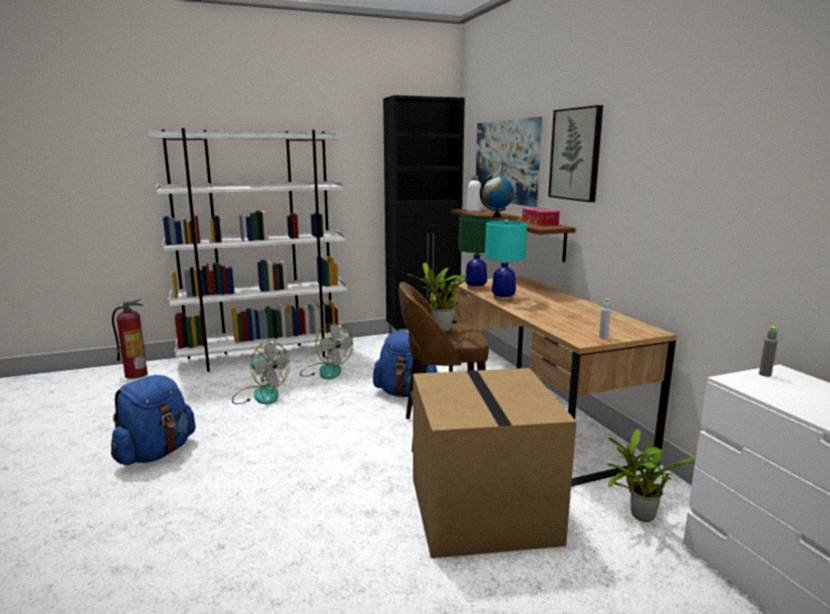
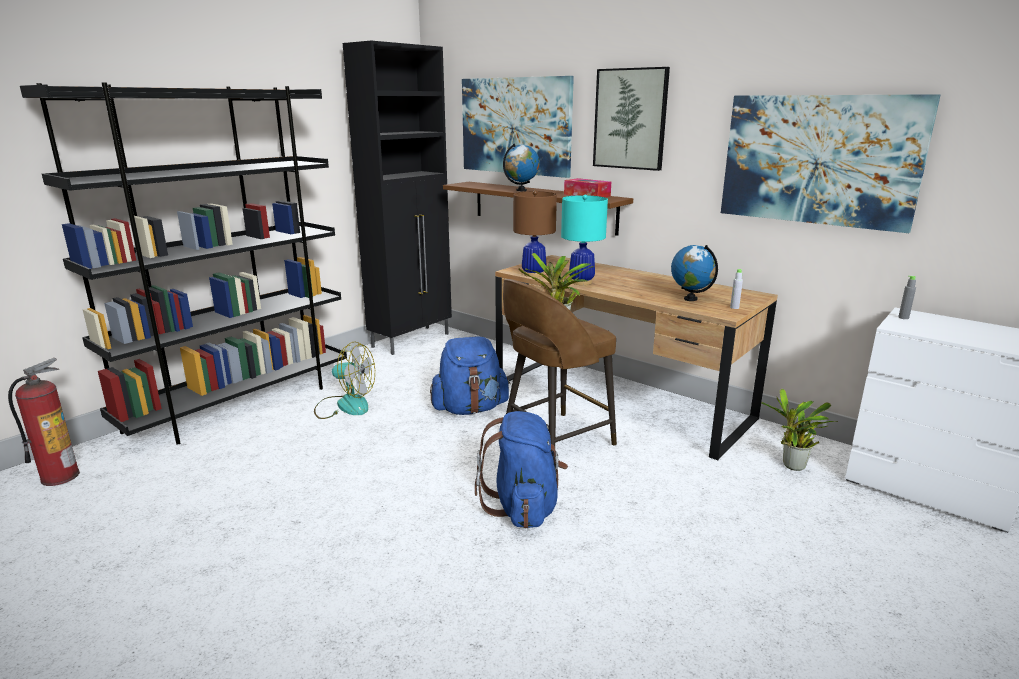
camera: 30 degrees left, 5 degrees up
(156, 453) = (243, 571): blue backpack -> blue backpack (523, 507)
(260, 395) = (296, 455): fan -> none
(266, 356) = (240, 405): white bookcase -> black bookcase
(474, 211) = (475, 185): white bottle -> none
(475, 287) = (533, 274): green table lamp -> brown table lamp
(485, 511) = (680, 505): cardboard box -> none
(575, 324) = (691, 299): none -> globe
(713, 195) = (819, 160): none -> picture

